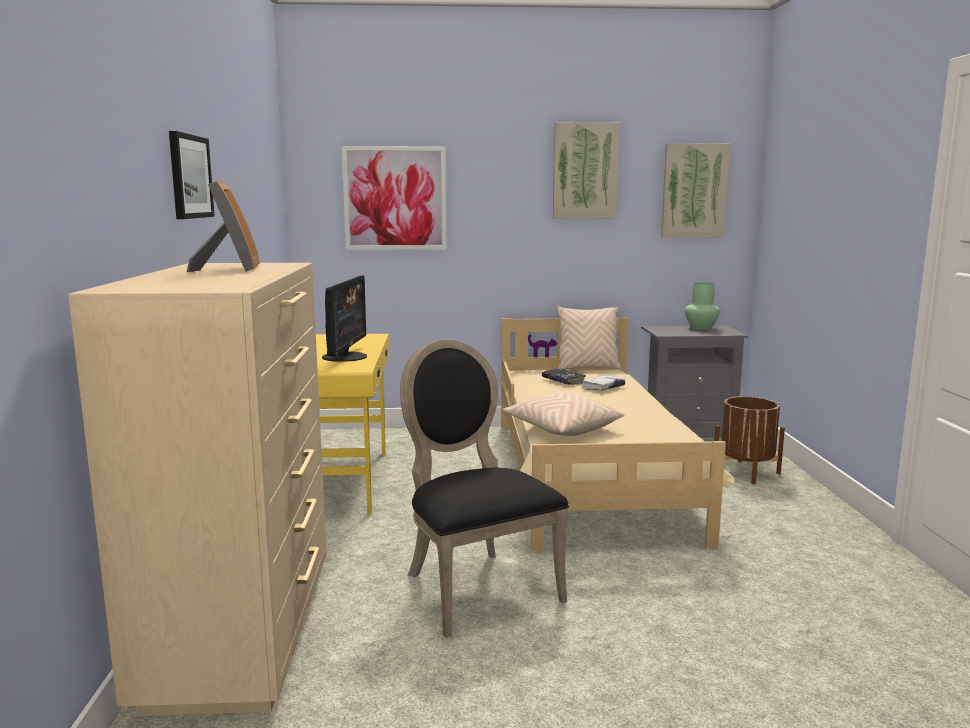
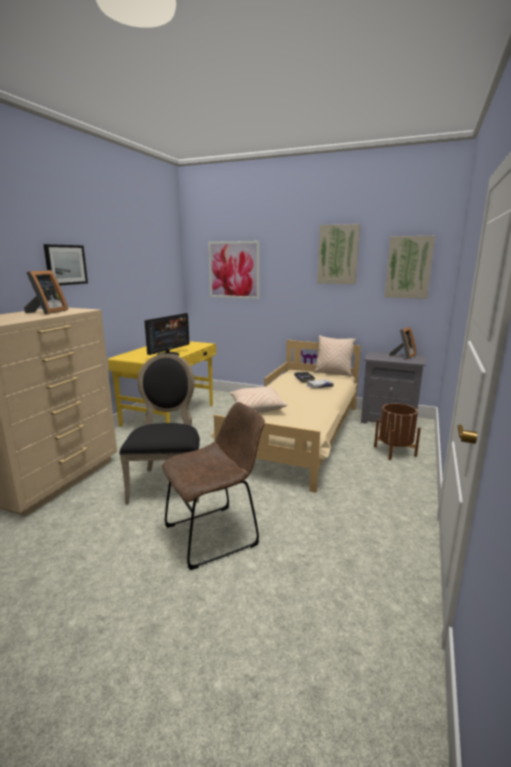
camera: 25 degrees right, 5 degrees up
(656, 639) = (216, 534): none -> brown chair
(700, 328) = (403, 356): green vase -> picture frame

